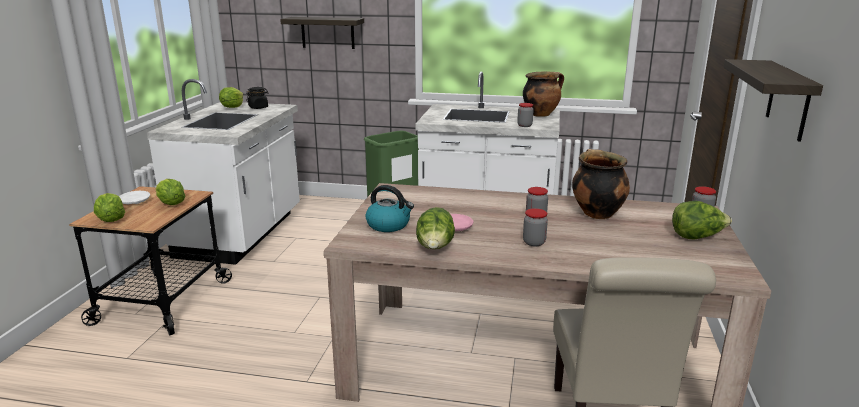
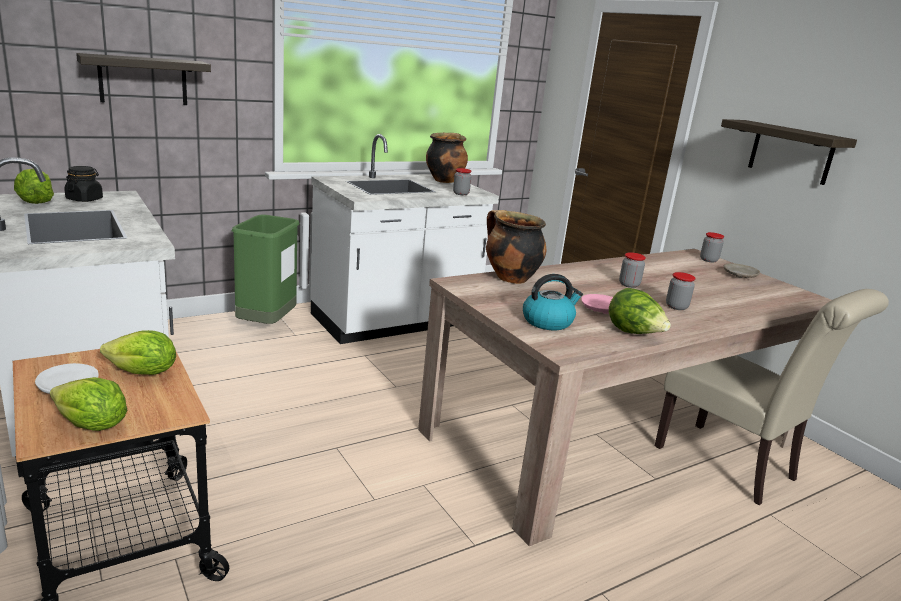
camera: 45 degrees left, 0 degrees up
(596, 213) = (652, 270): cooking pot -> cooking pot (510, 278)
(697, 237) = (739, 276): lettuce -> beige plate

